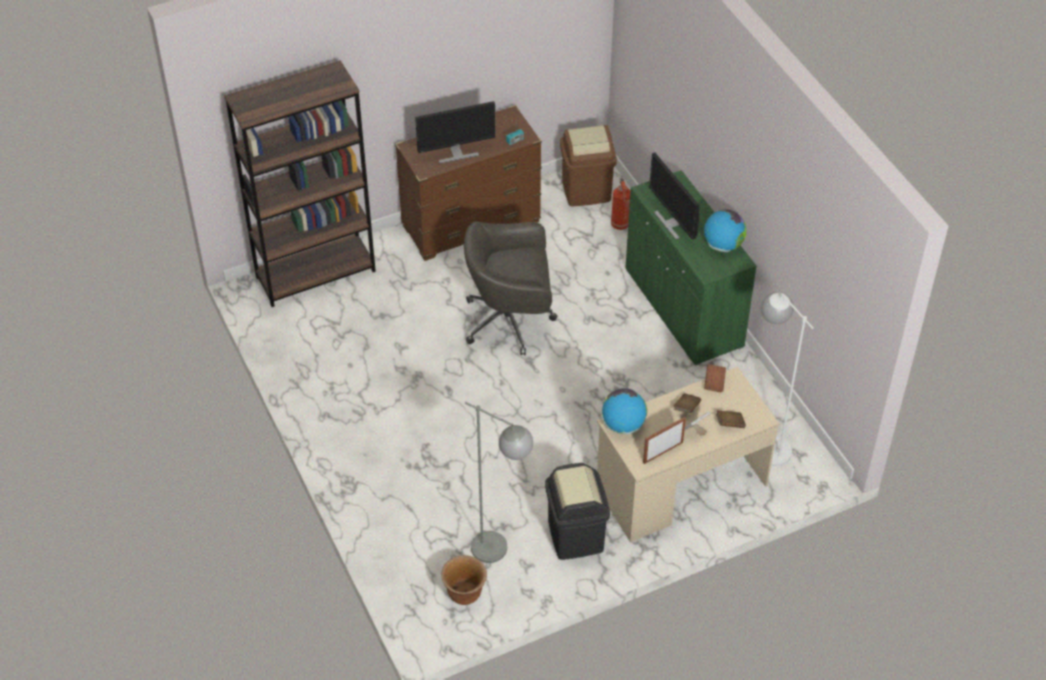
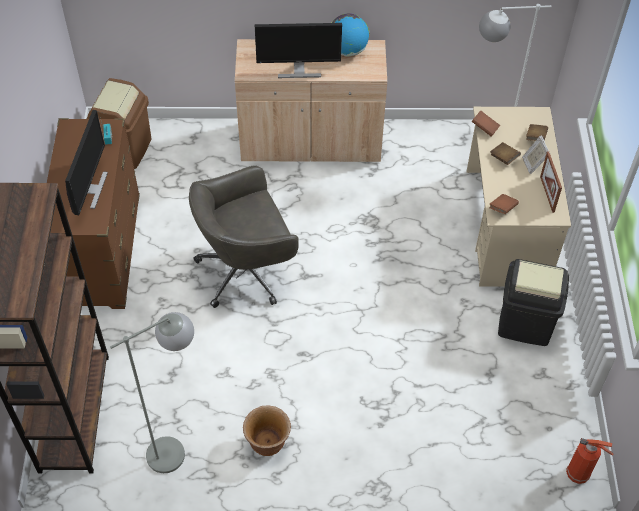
camera: 65 degrees left, 5 degrees up
(465, 594) = (555, 436): brown planter -> brown planter (267, 443)
(500, 553) = (520, 389): grey floor lamp -> grey floor lamp (178, 448)
(510, 320) = (247, 270): grey office chair -> grey office chair turned 45 degrees clockwise
(620, 225) = (185, 144): fire extinguisher -> fire extinguisher (579, 474)
(623, 425) = (502, 208): globe -> brown book
(683, 308) = (310, 143): green cabinet -> beige cabinet

